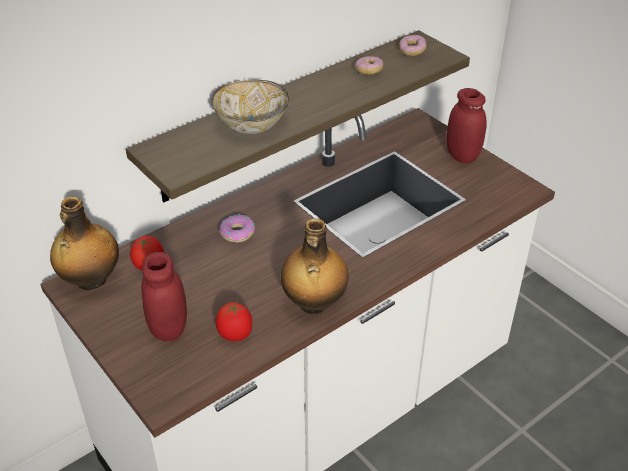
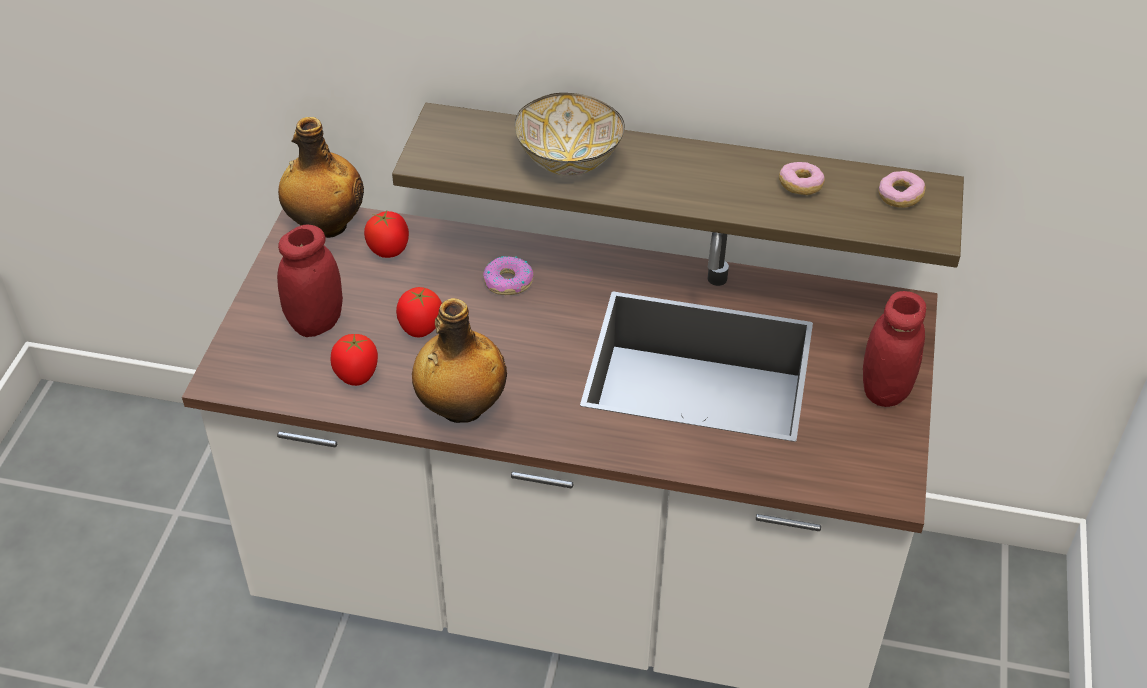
camera: 50 degrees right, 5 degrees up
(230, 286) = (420, 328): none -> tomato

